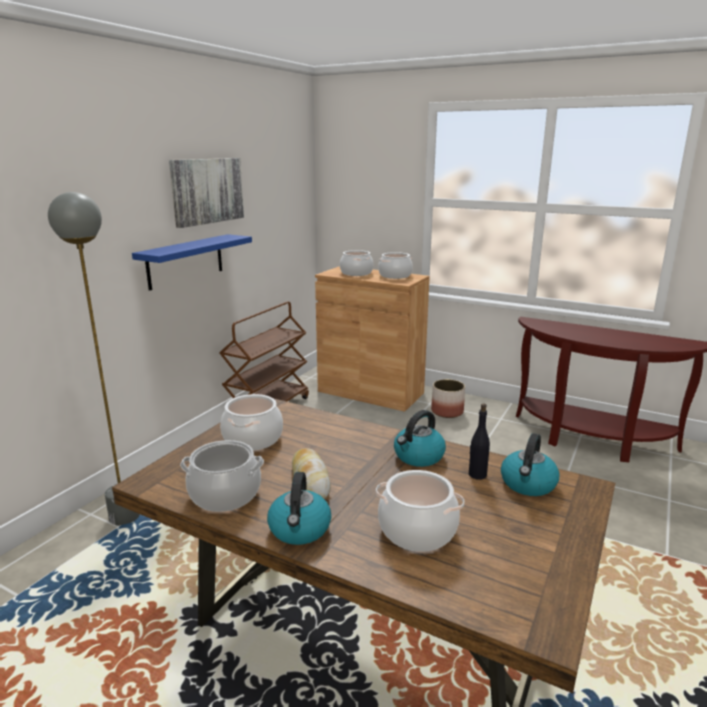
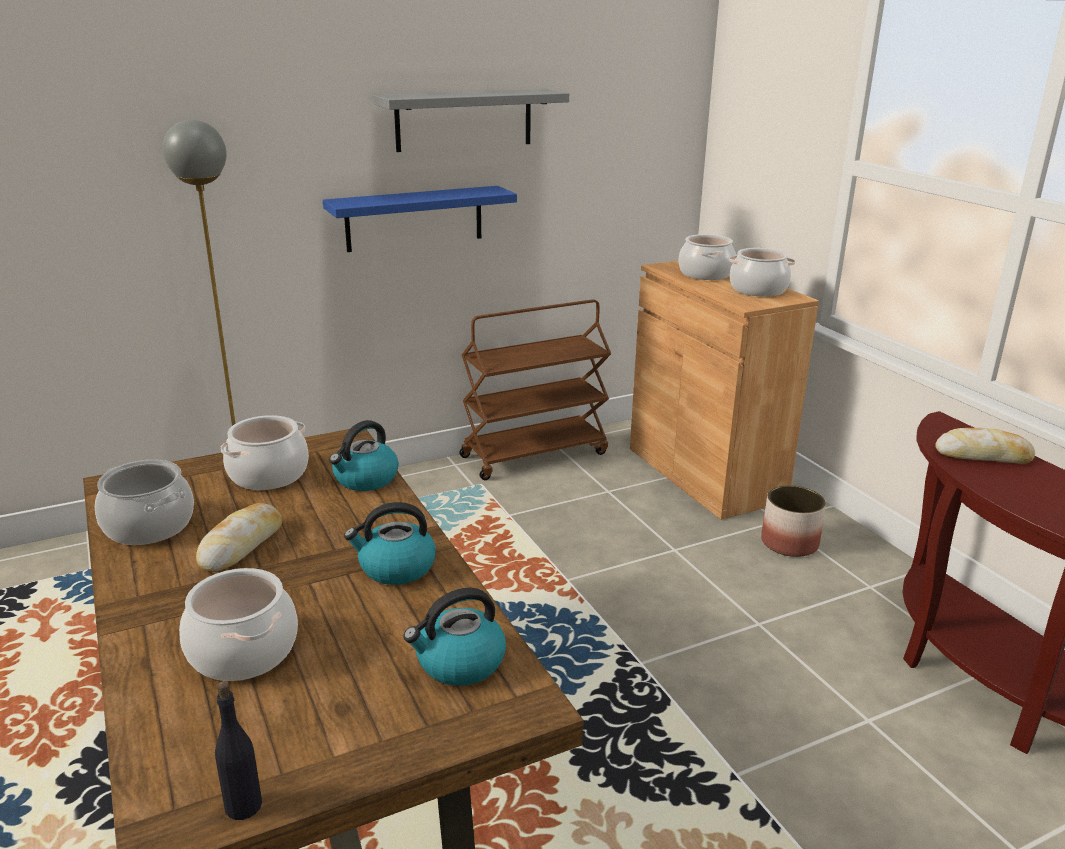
camera: 35 degrees right, 5 degrees up
(207, 191) = (464, 120): picture -> grey shelf
(300, 529) = (147, 593): kettle -> kettle (365, 479)
(477, 474) = (421, 621): black bottle -> black bottle (243, 805)
(564, 329) = (983, 456): none -> bread

